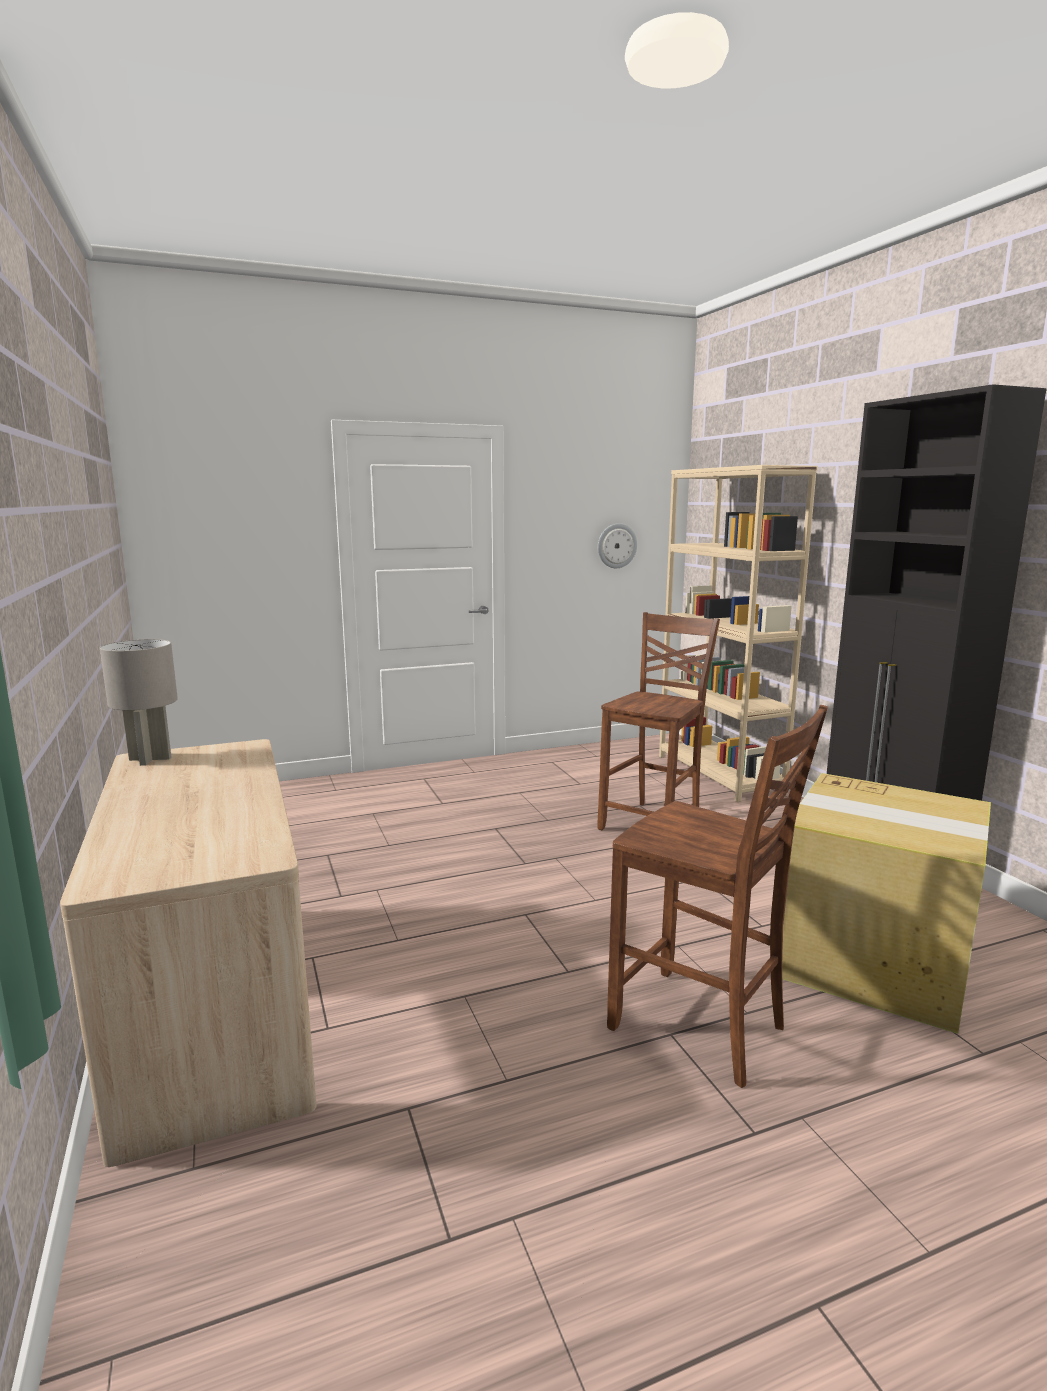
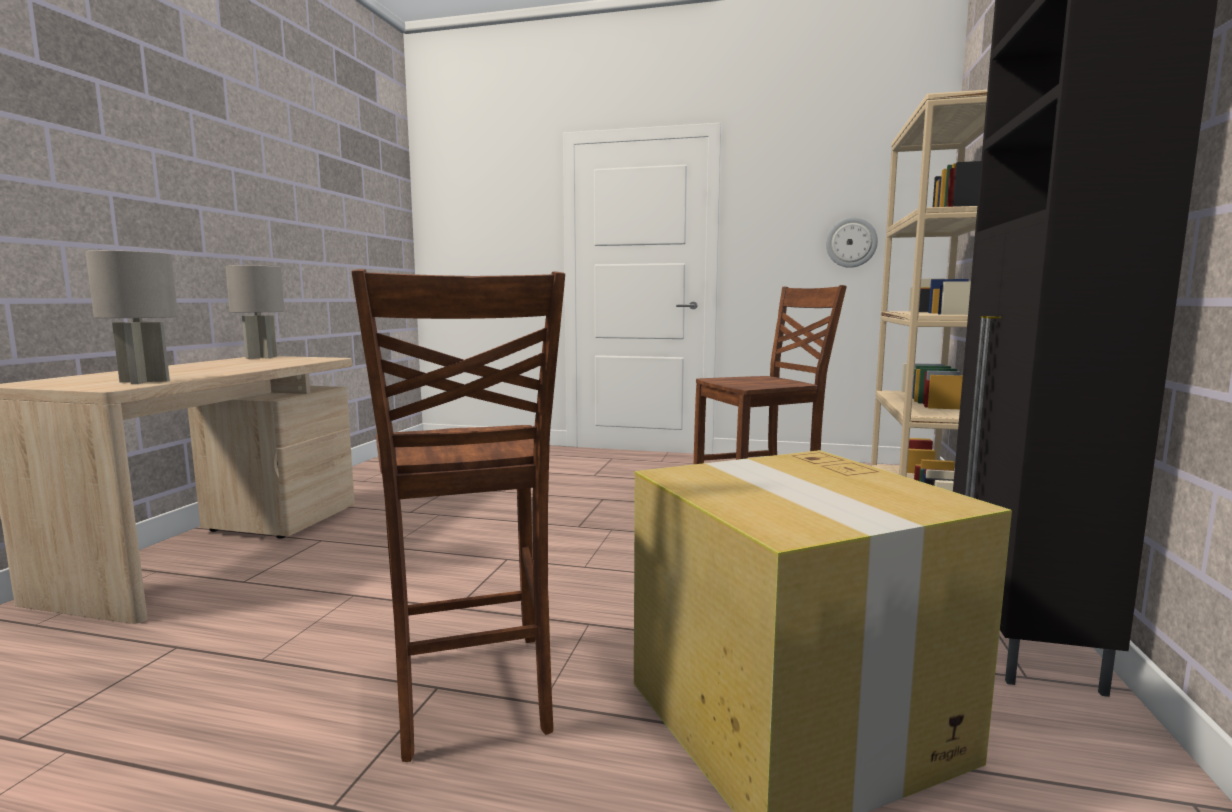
camera: 35 degrees right, 5 degrees down
(247, 840) = (144, 381): none -> grey table lamp

